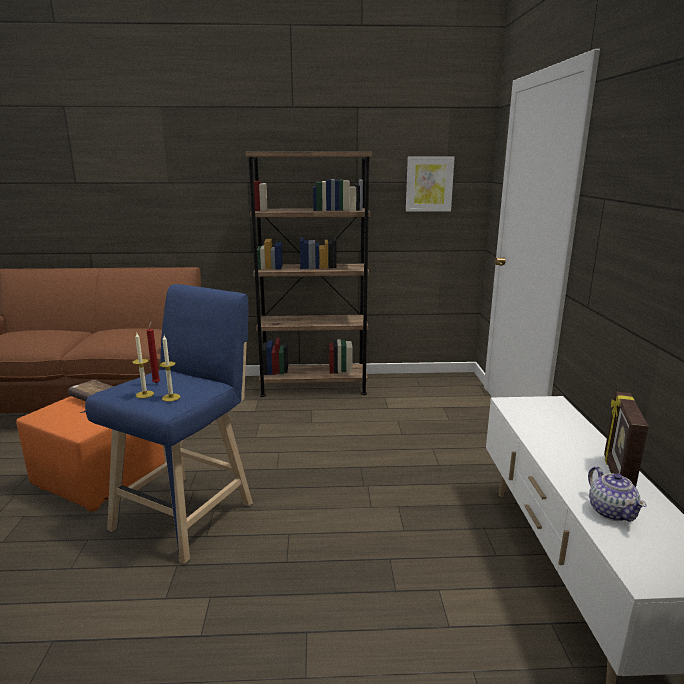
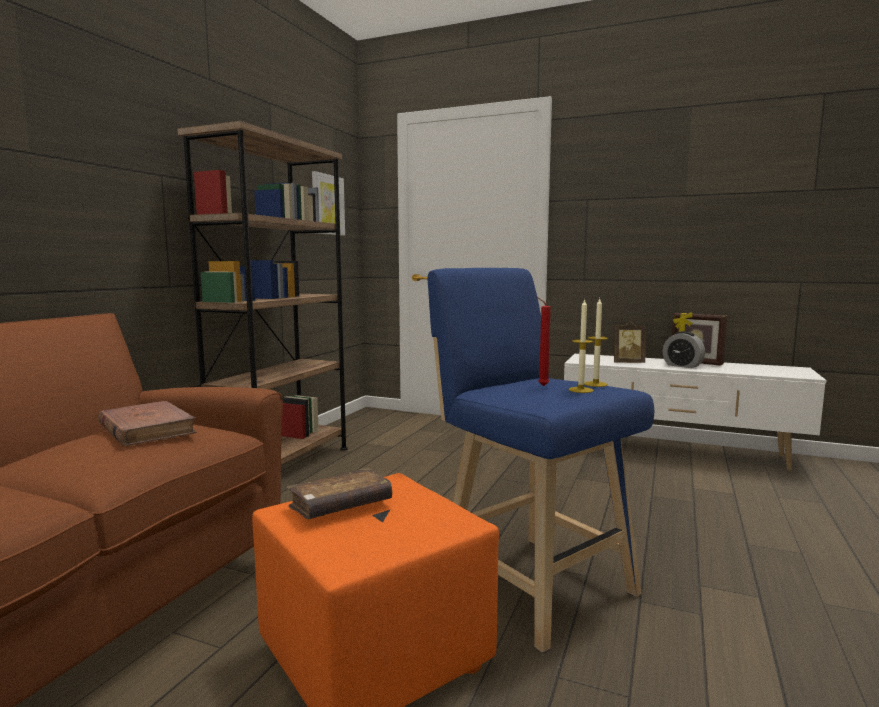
camera: 65 degrees left, 10 degrees down
(132, 333) = (147, 429): none -> brown book
(538, 429) = (627, 363): none -> picture frame
(575, 465) = (682, 366): none -> alarm clock
(611, 511) = (739, 369): teapot -> none

